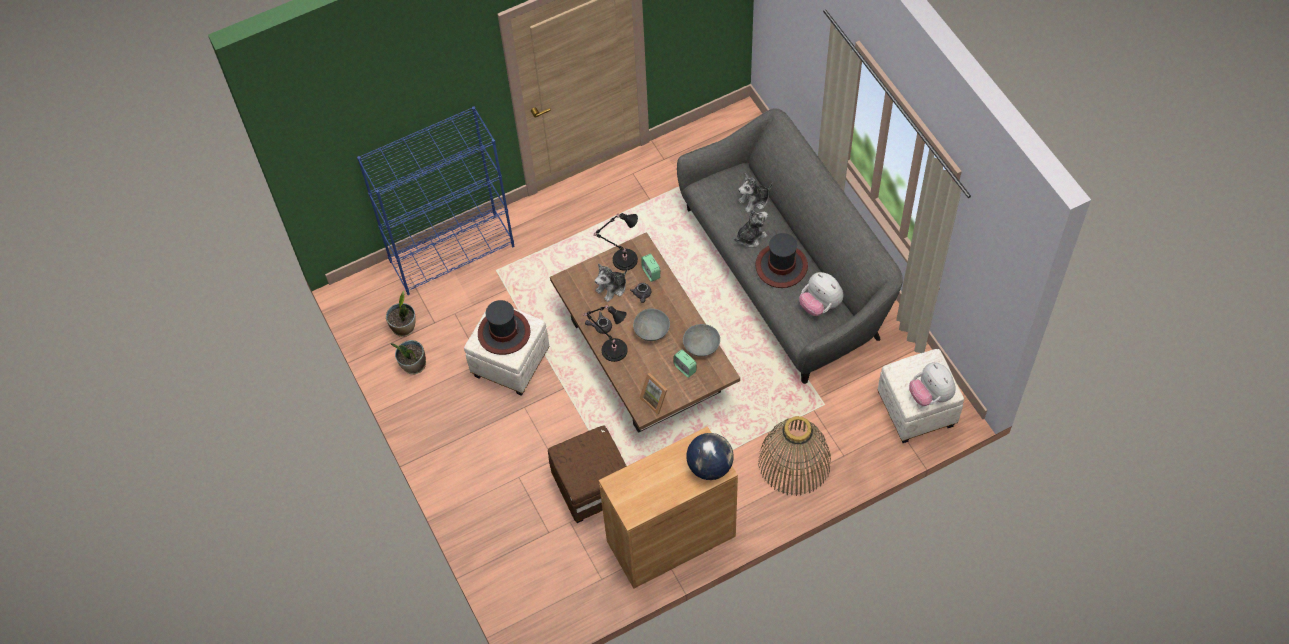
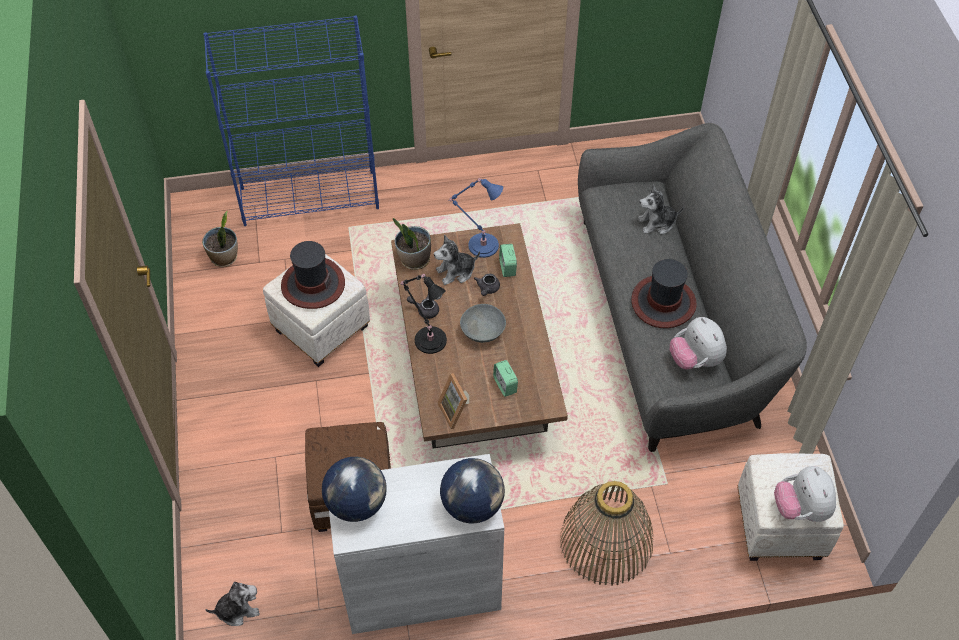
camera: 15 degrees right, 5 degrees down
(413, 365) = (216, 300): potted plant -> potted plant (414, 260)
(622, 259) = (480, 245): black table lamp -> blue table lamp
(628, 490) = (357, 503): none -> globe
(671, 538) = (421, 587): brown cabinet -> white cabinet
(701, 346) = (534, 366): grey bowl -> none
(750, 236) = (638, 260): plush toy -> plush toy (238, 609)

